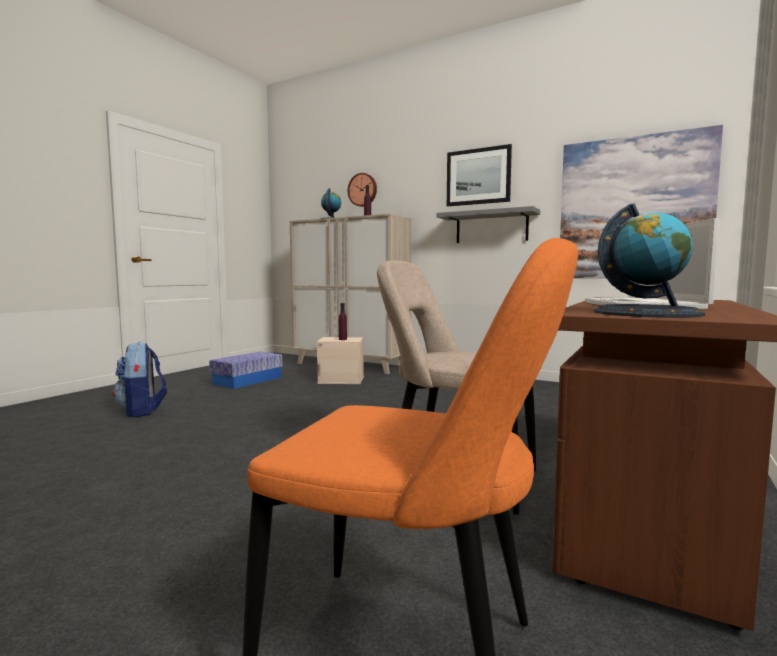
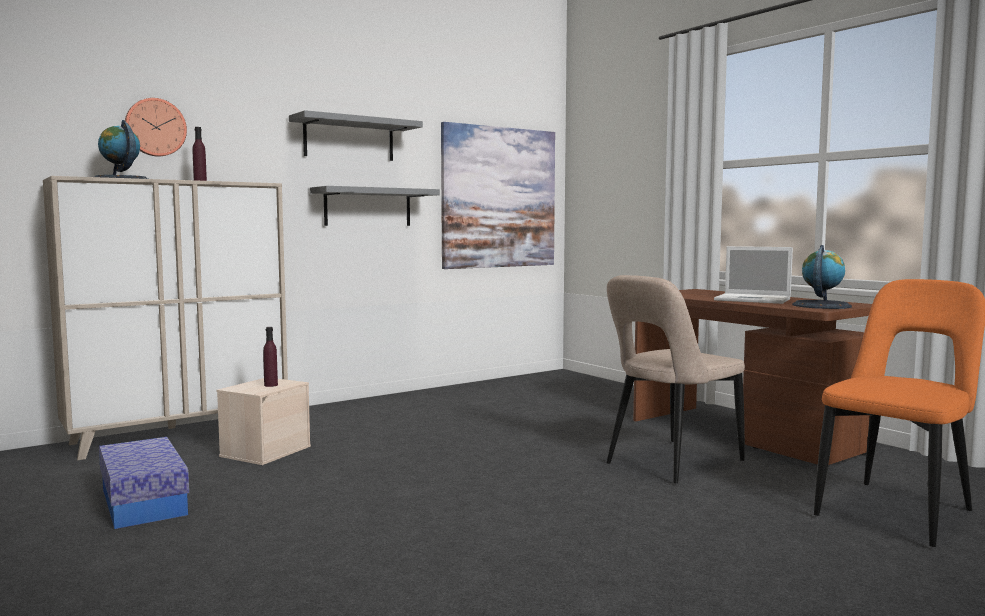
camera: 65 degrees left, 0 degrees up
(142, 411) = (228, 587): backpack -> none
(478, 176) = (349, 139): picture -> grey shelf

